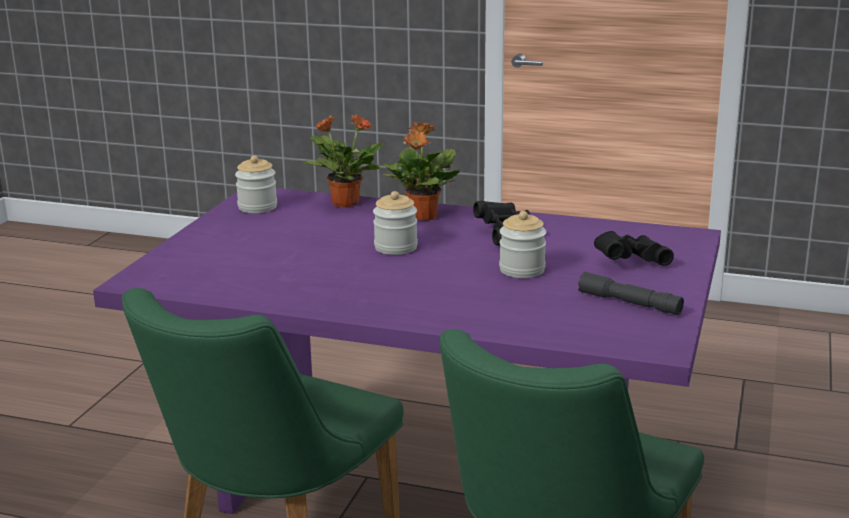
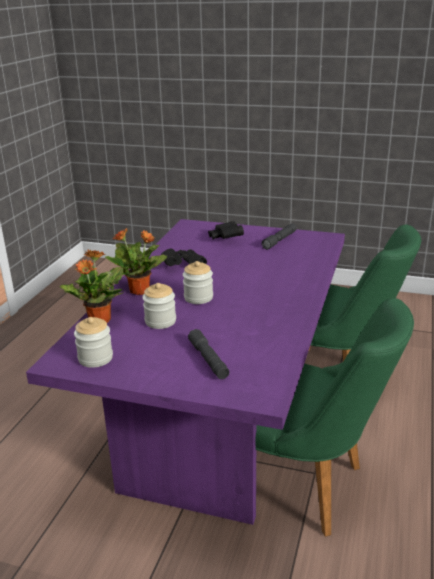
camera: 90 degrees left, 5 degrees up
(228, 255) = (208, 360): none -> grey flashlight
(522, 270) = (237, 262): jar -> jar (160, 321)

